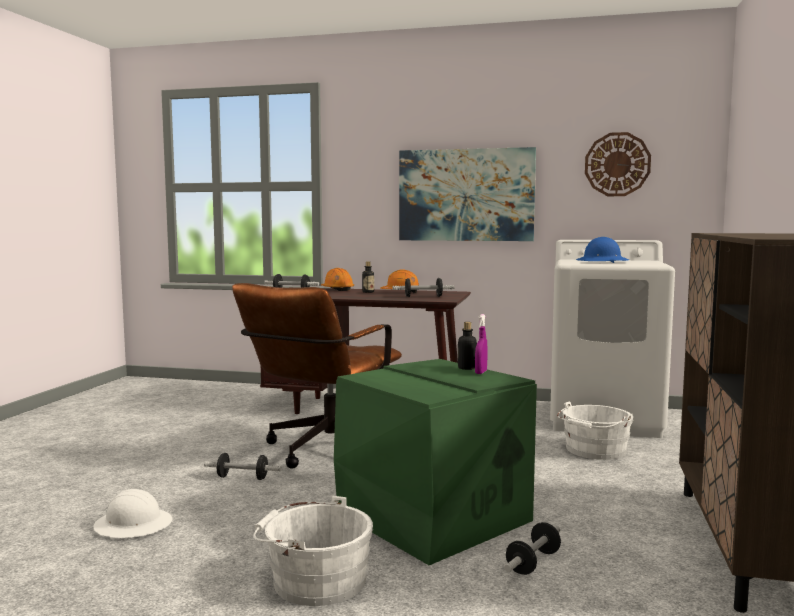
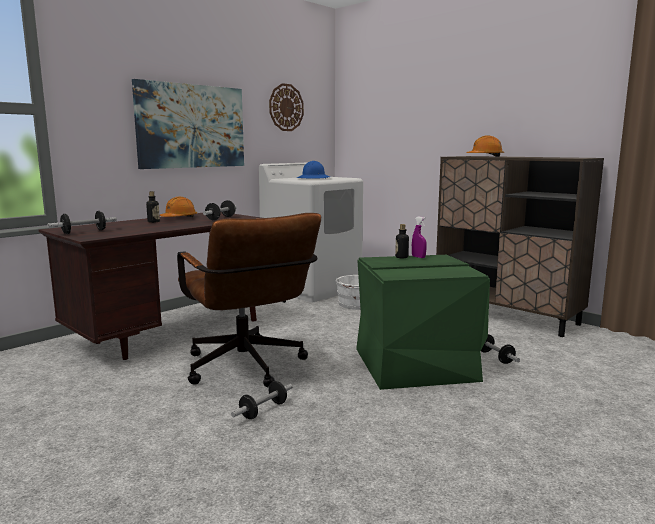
camera: 60 degrees left, 5 degrees up
(133, 525) = (319, 479): white hard hat -> none
(314, 580) = (483, 418): white bucket -> none
(337, 289) = (109, 224): orange hard hat -> orange hard hat (485, 156)

